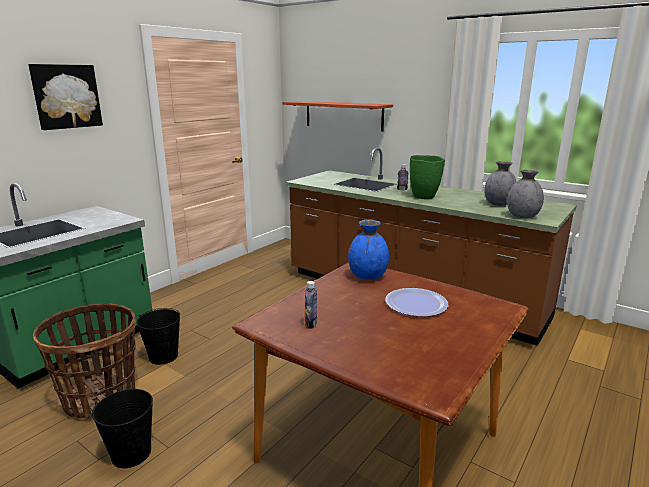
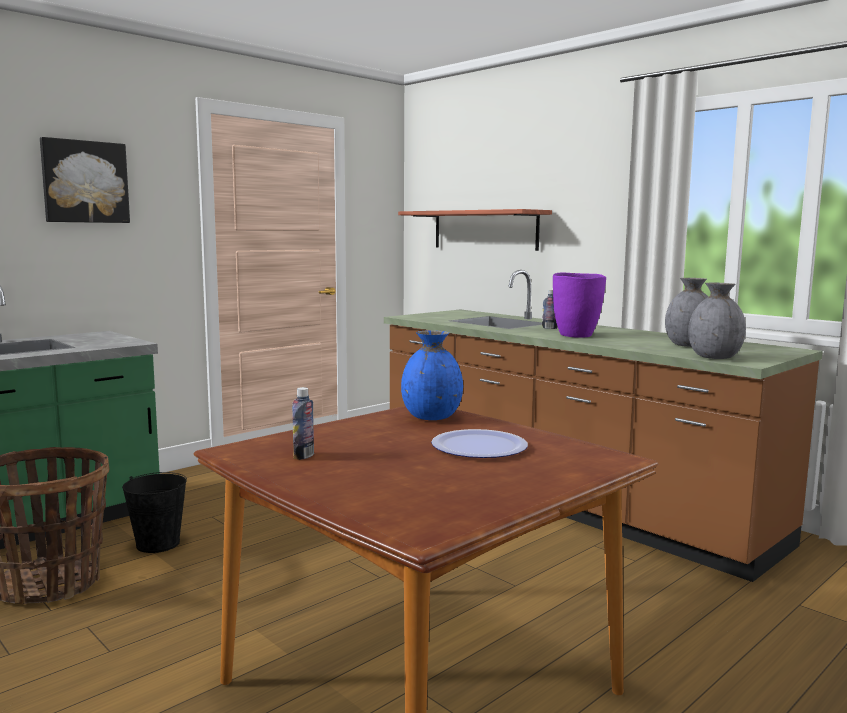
camera: 10 degrees right, 10 degrees down
(131, 453) = (56, 652): black bucket -> none
(424, 197) = (576, 335): green vase -> purple vase

